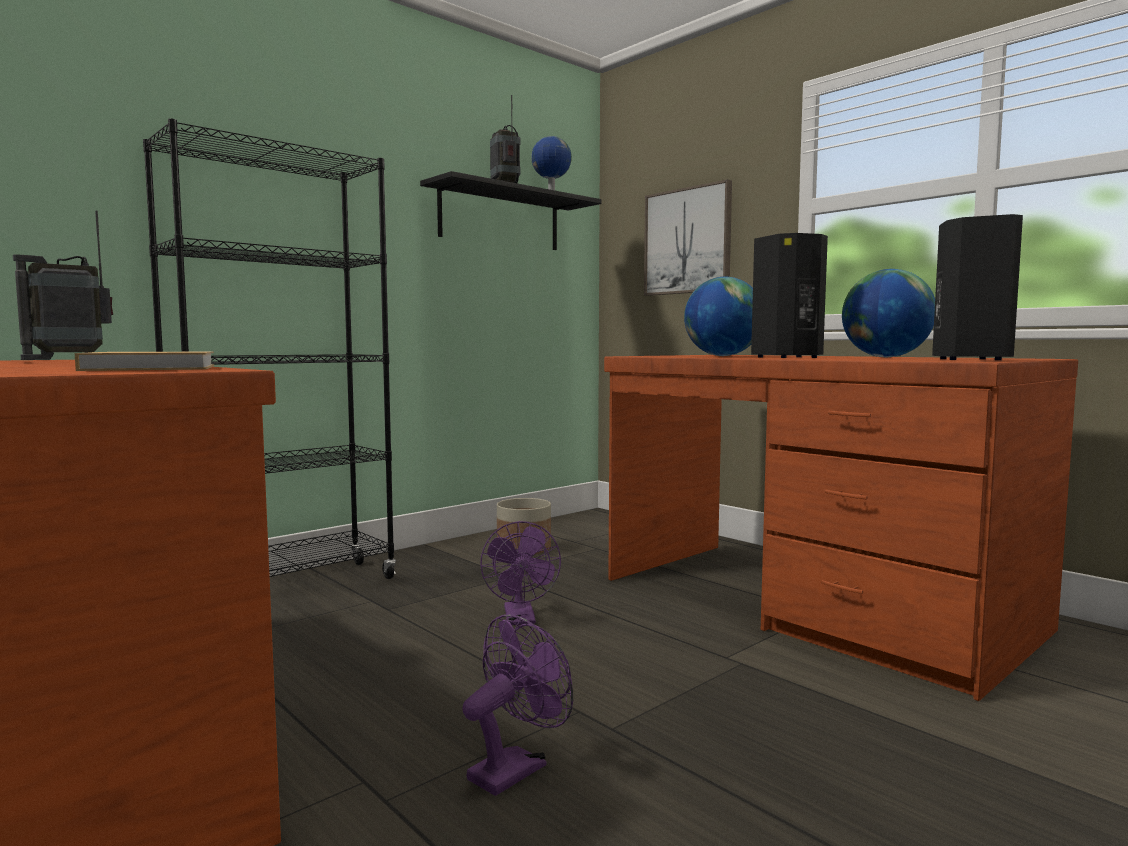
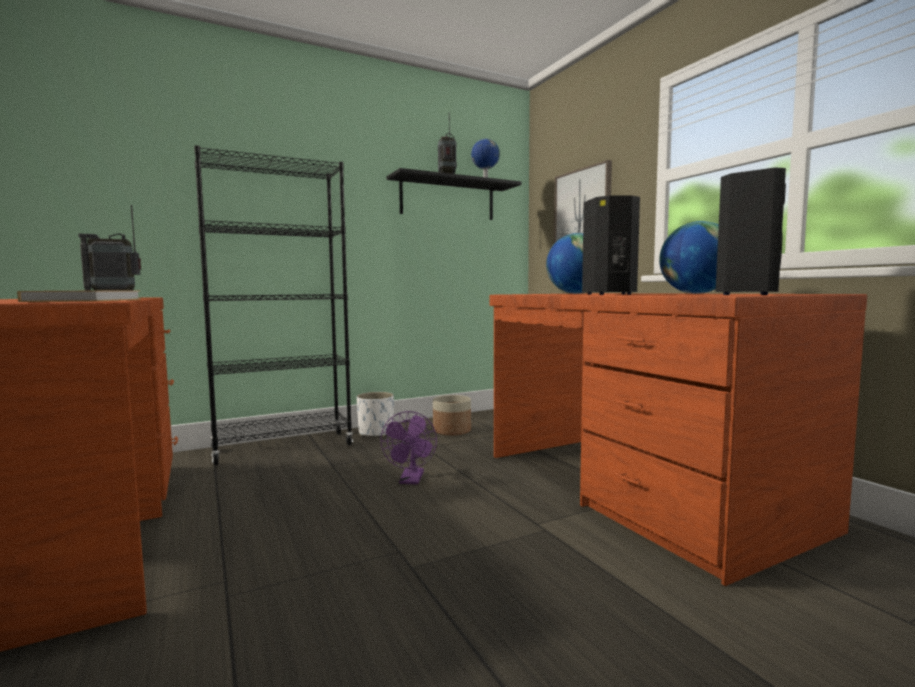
camera: 15 degrees right, 0 degrees up
(415, 559) = (376, 433): none -> white planter
(515, 767) = (324, 586): purple fan -> none

